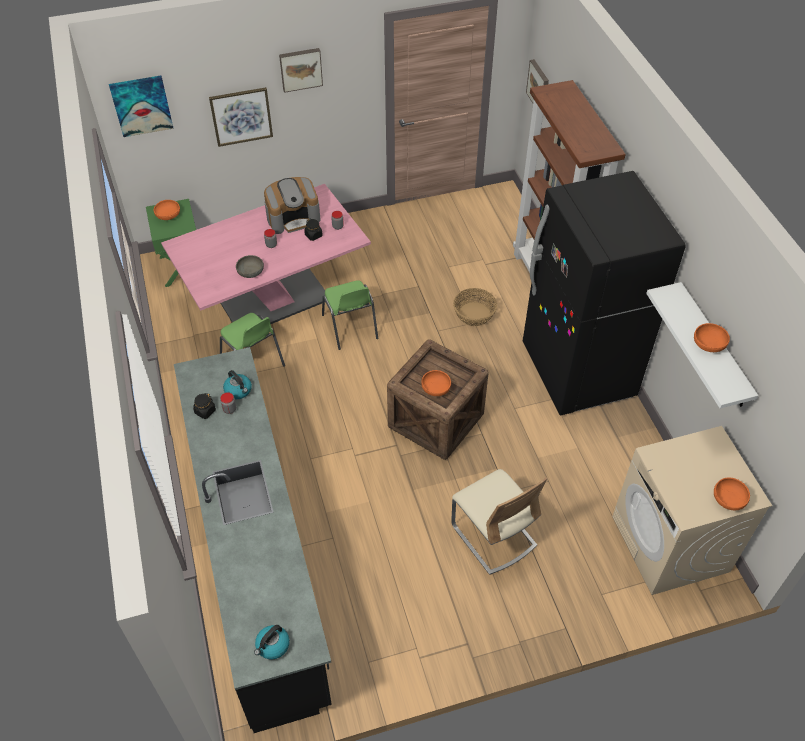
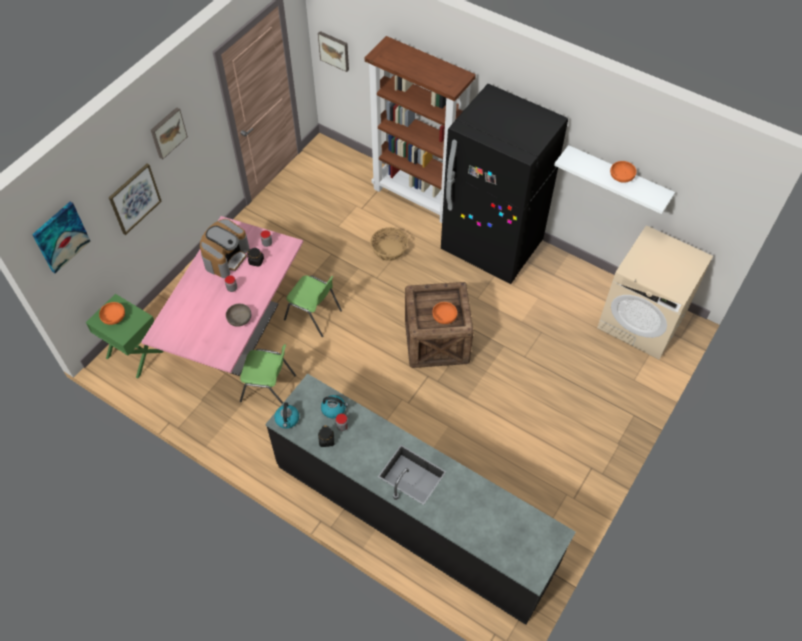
camera: 40 degrees left, 5 degrees up
(272, 646) = (535, 552): kettle -> kettle (287, 419)
(493, 535) = (543, 390): beige chair -> none
(728, 499) = (690, 268): orange bowl -> none

